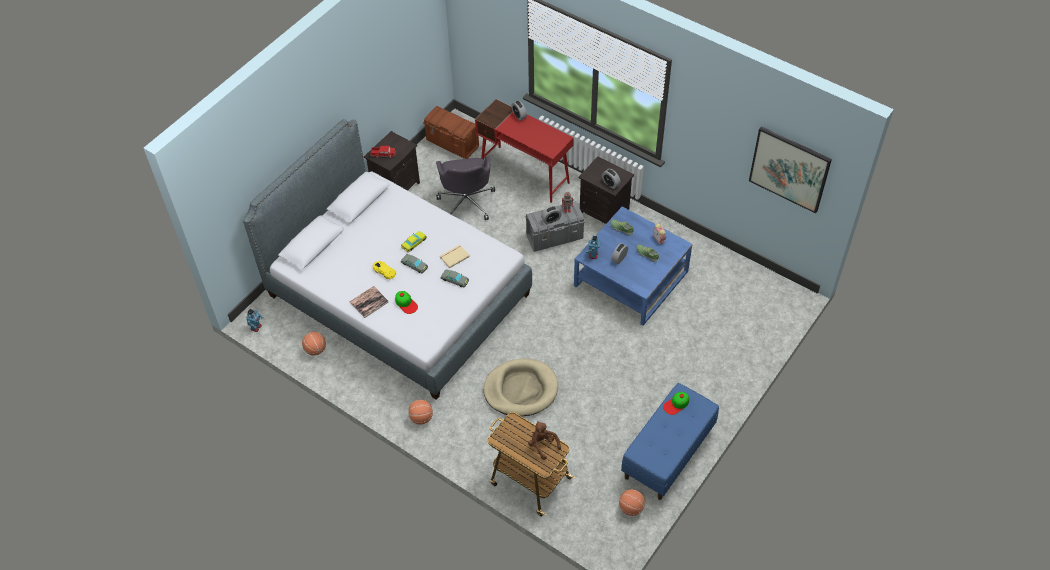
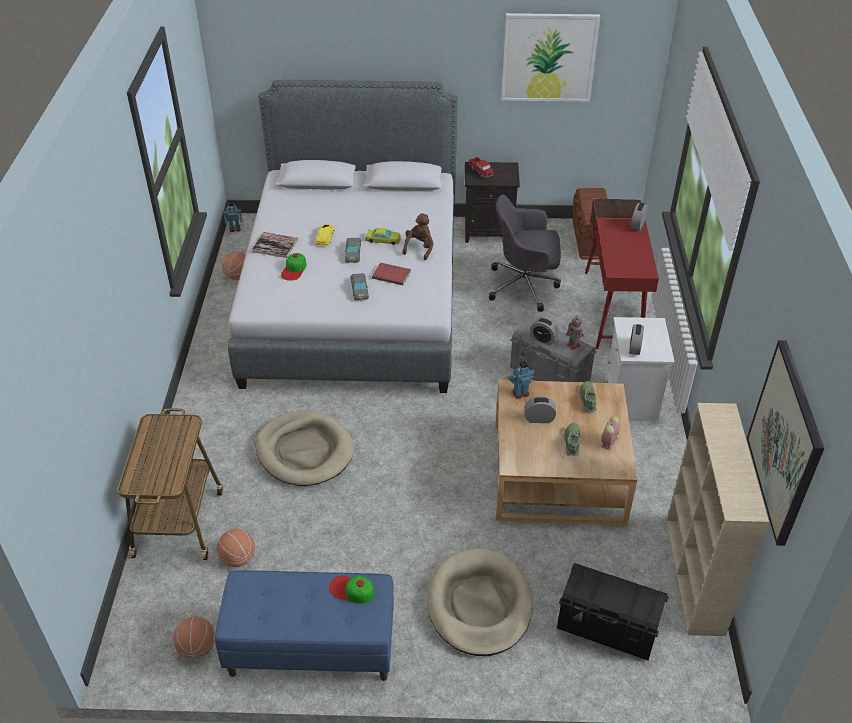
camera: 55 degrees right, 10 degrees down
(389, 53) = (549, 57): none -> picture
(421, 418) = (206, 389): basketball -> basketball (238, 558)
(454, 256) = (391, 274): beige book -> red book
(466, 202) = (525, 286): grey office chair -> grey office chair turned 45 degrees clockwise
(542, 445) = (168, 467): brown plush toy -> brown plush toy (419, 248)
(605, 213) = (632, 401): black nightstand -> white nightstand
(631, 278) = (558, 473): blue coffee table -> beige coffee table
(692, 364) = (479, 605): none -> beige dog bed
(738, 264) = (695, 576): none -> beige bookcase
(743, 319) = (607, 628): none -> black storage box

